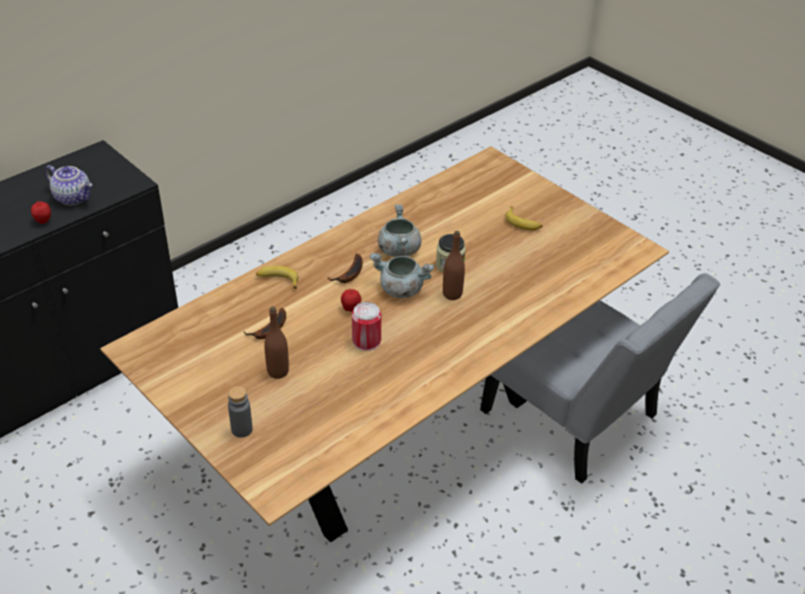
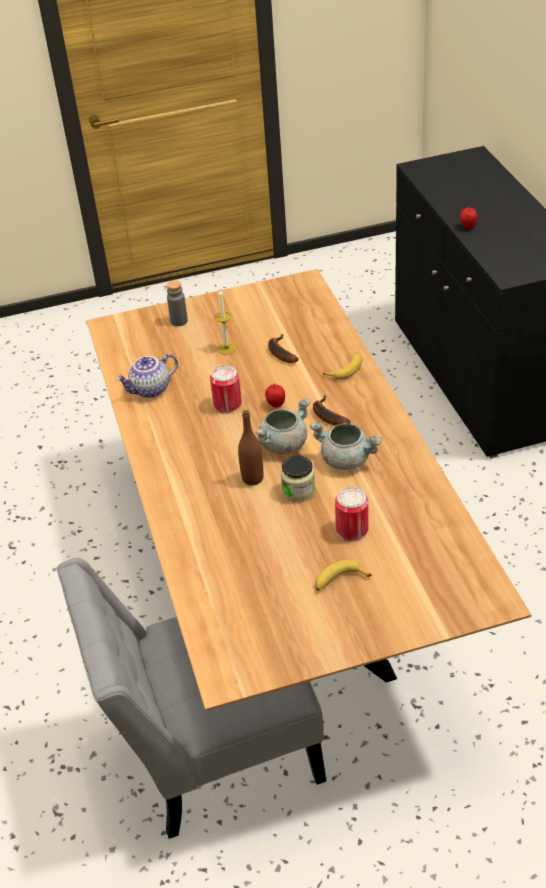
camera: 120 degrees right, 0 degrees up
(74, 197) = (499, 243): teapot -> teapot (150, 390)
(278, 371) = (226, 348): brown bottle -> candle
(472, 229) = (352, 530): none -> can

